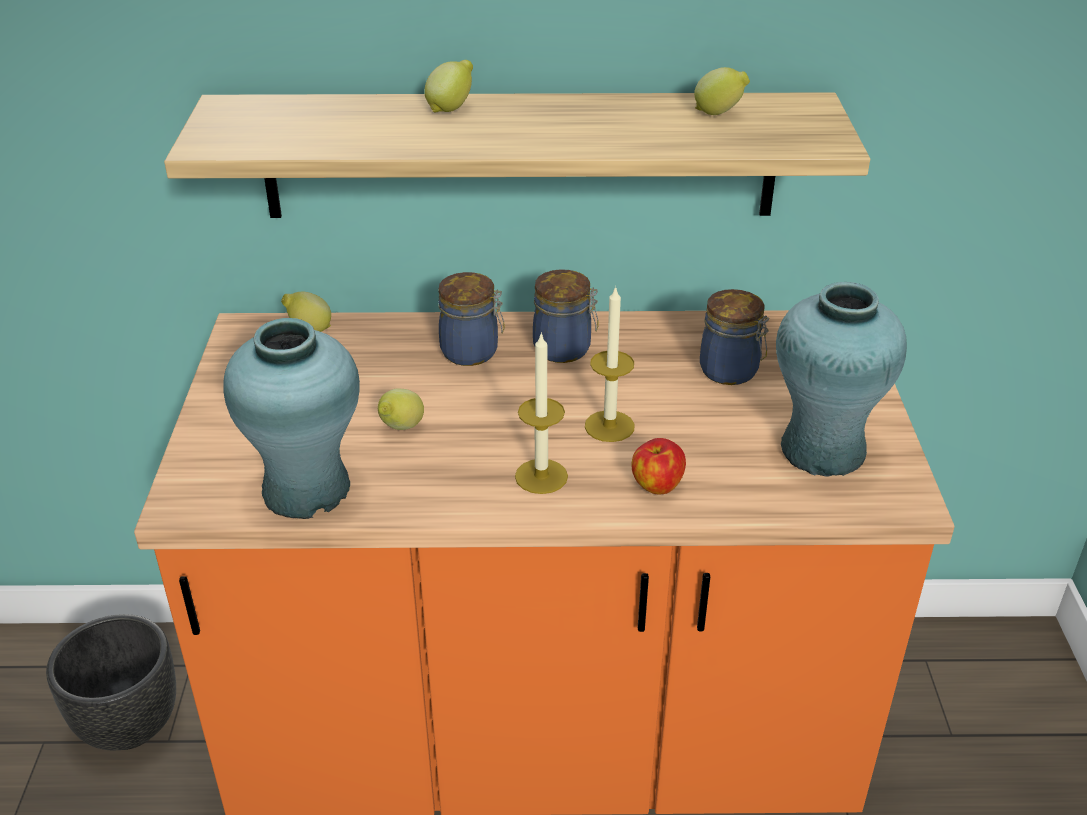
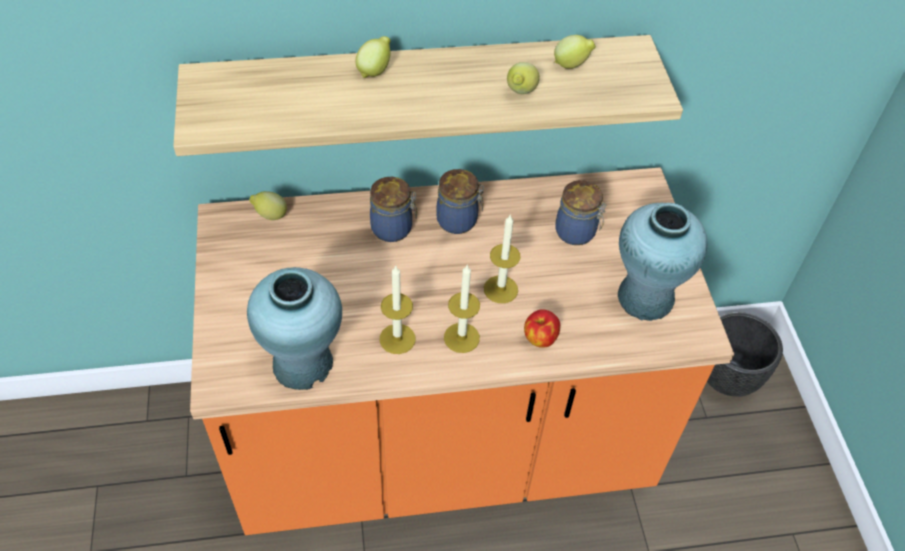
camera: 10 degrees left, 15 degrees up
(130, 727) = (157, 468): black planter -> black planter (727, 379)
(400, 429) = (357, 304): lemon -> lemon (520, 93)
(448, 471) = (397, 339): none -> candle

